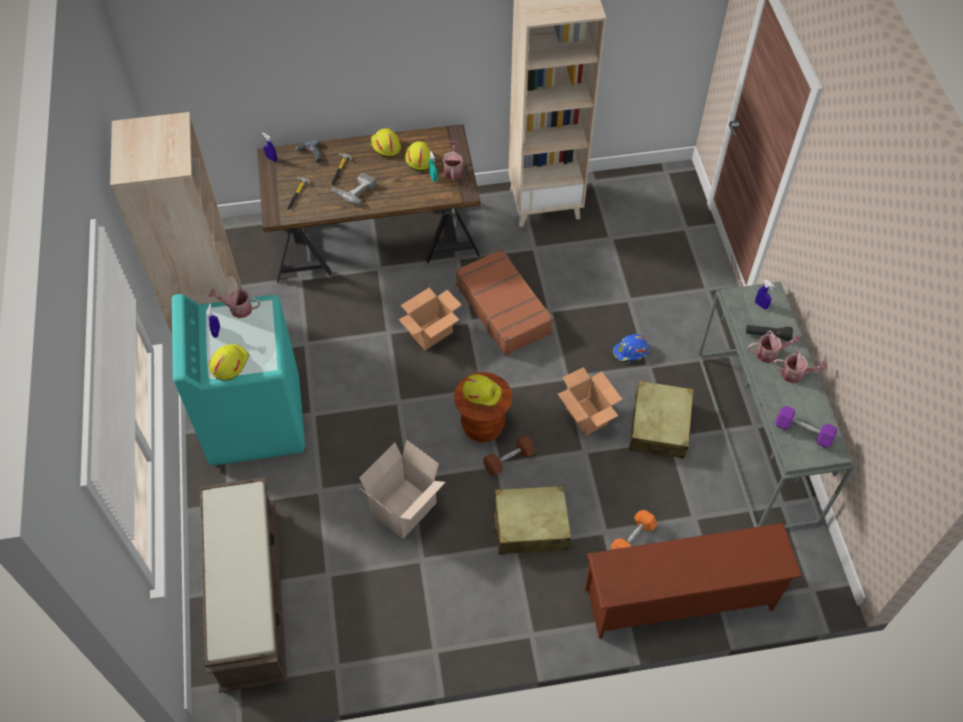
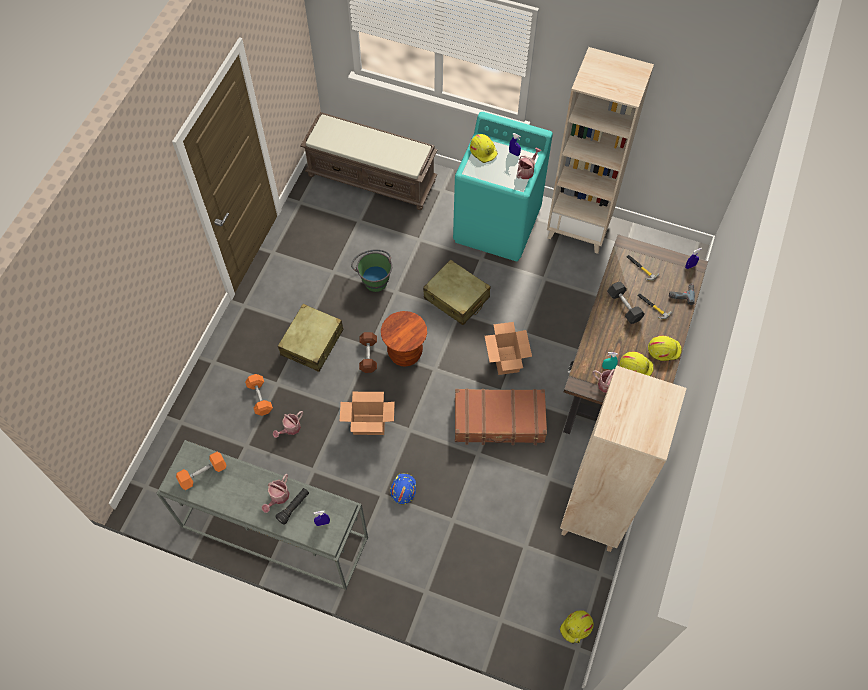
camera: 120 degrees right, 5 degrees up
(354, 190) = (624, 306): power drill -> grey dumbbell
(404, 510) = (373, 278): cardboard box -> green bucket
(482, 392) = (407, 331): yellow hard hat -> yellow hard hat (576, 627)
(659, 426) = (328, 469): beige suitcase -> beige suitcase (456, 298)
(679, 601) = (201, 399): brown shoe rack -> none
(795, 374) = (248, 503): watering can -> watering can (290, 429)
(803, 431) = (203, 473): purple dumbbell -> orange dumbbell

